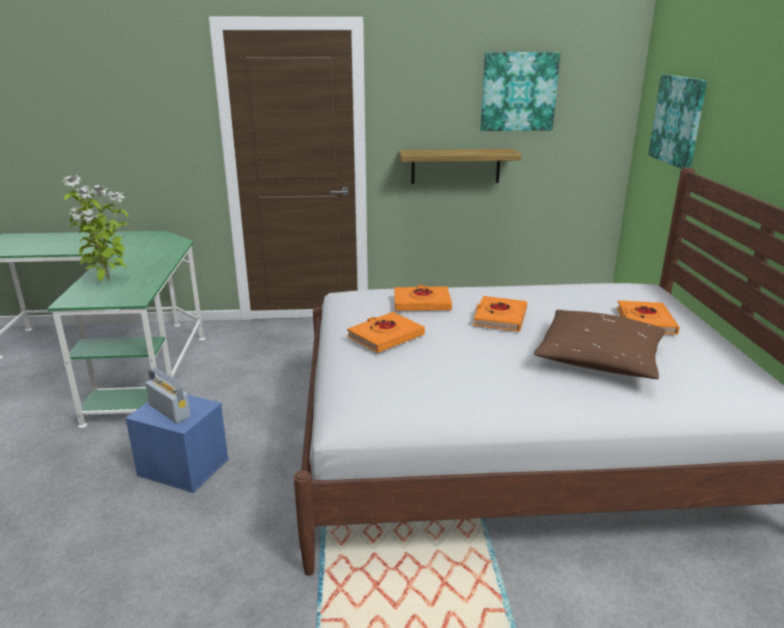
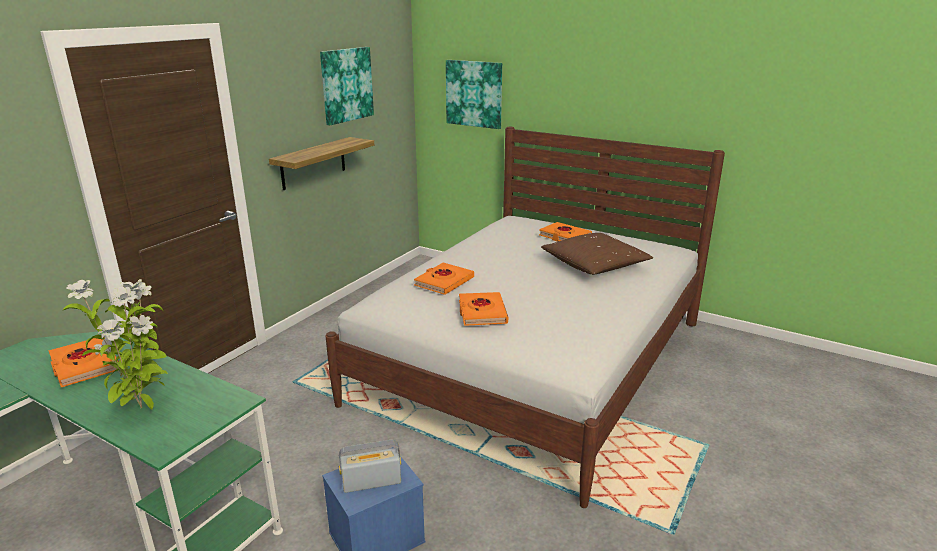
camera: 55 degrees left, 0 degrees up
(499, 318) = (506, 268): orange book -> orange book (85, 365)

